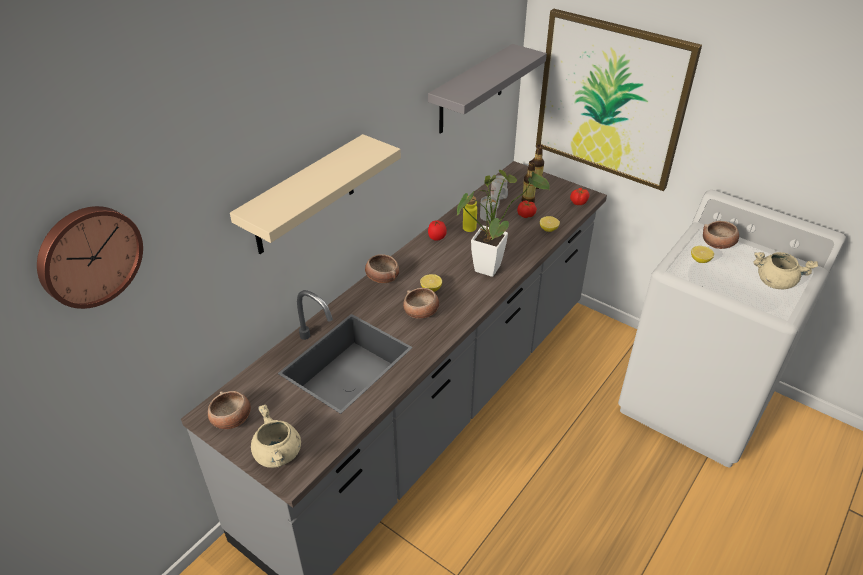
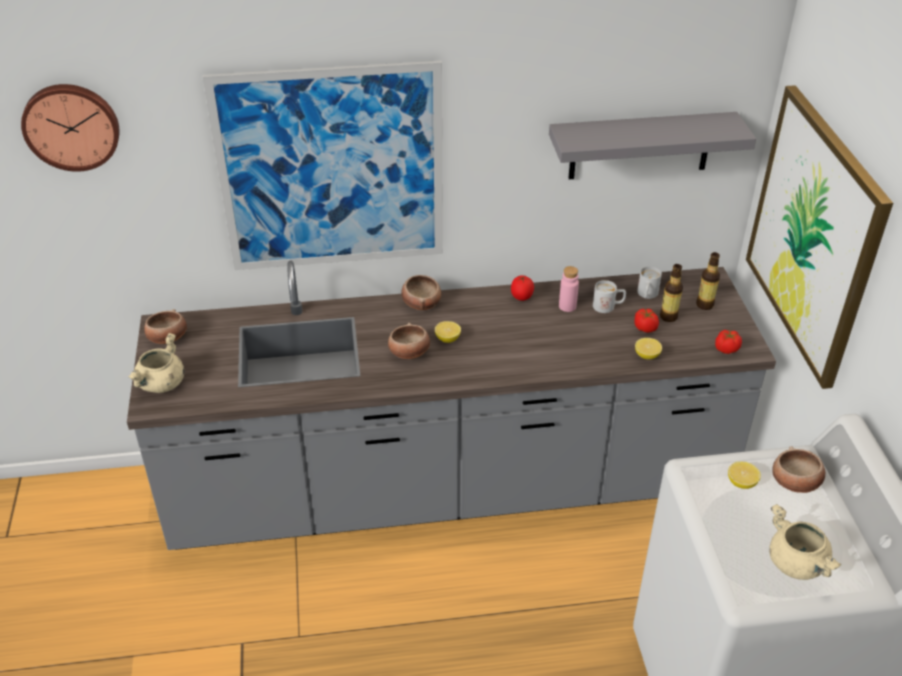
camera: 45 degrees right, 0 degrees up
(304, 196) = (332, 170): beige shelf -> picture
(469, 228) = (567, 306): yellow bottle -> pink bottle
(490, 265) = (532, 352): potted plant -> none

